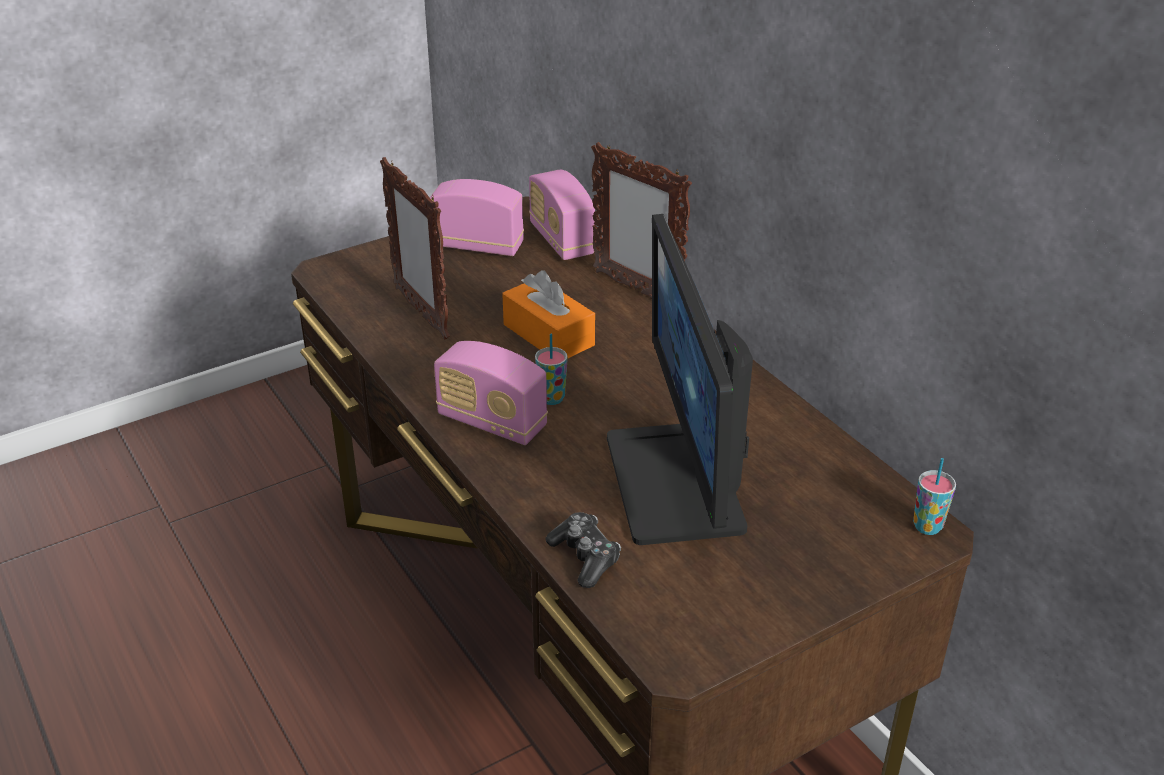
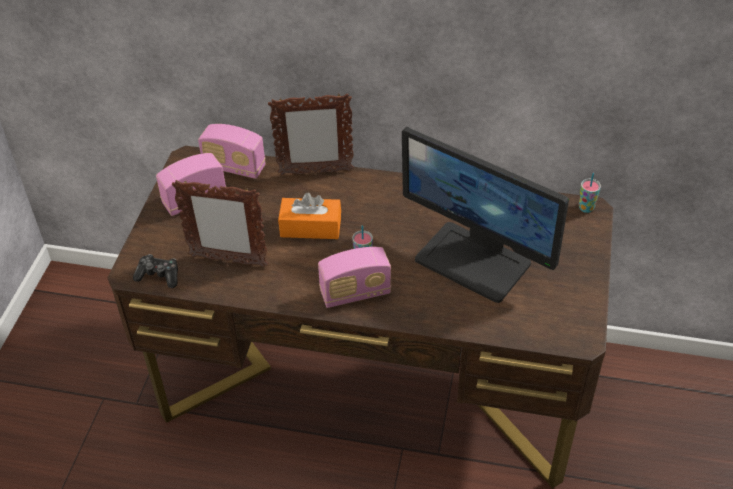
camera: 45 degrees left, 10 degrees up
(585, 557) = (488, 325): game controller -> game controller (159, 275)

